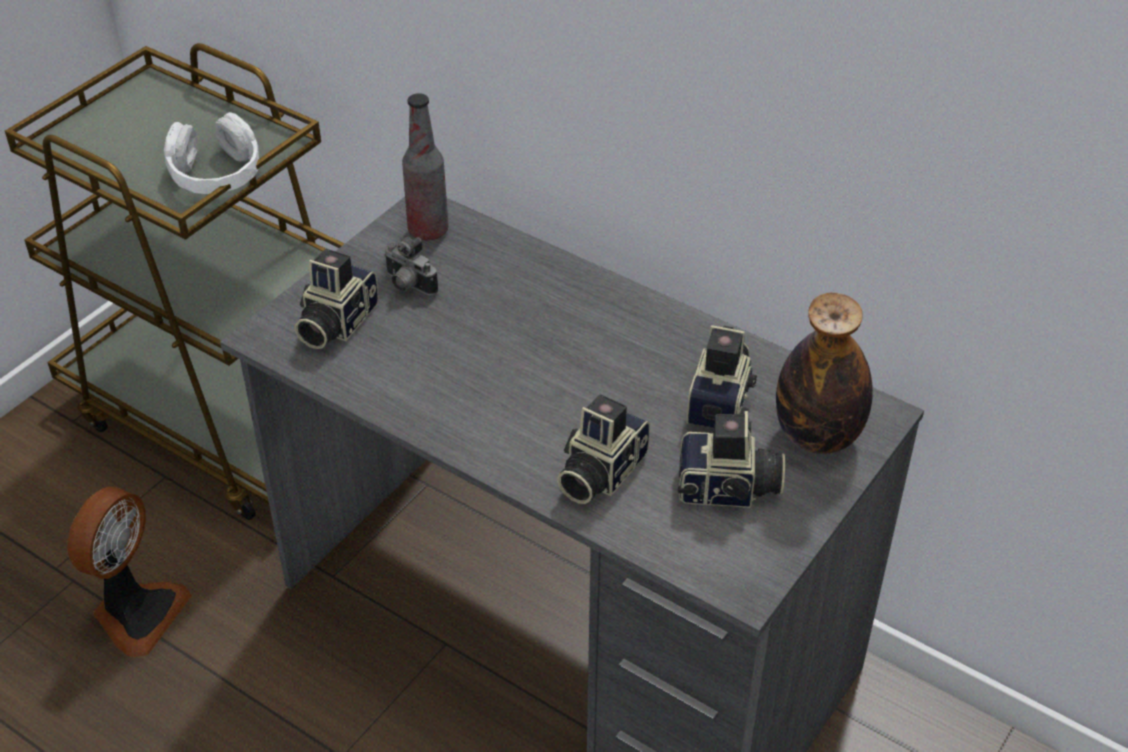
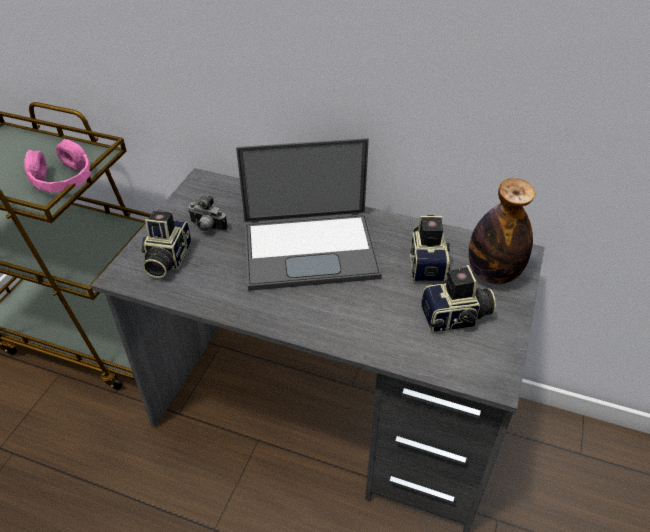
camera: 15 degrees left, 0 degrees up
(137, 612) = (59, 465): fan -> none
(216, 174) = (62, 179): white headphones -> pink headphones
(428, 230) = (209, 193): bottle -> none
(553, 346) = (311, 248): none -> laptop
(598, 472) = (371, 323): camera -> none

